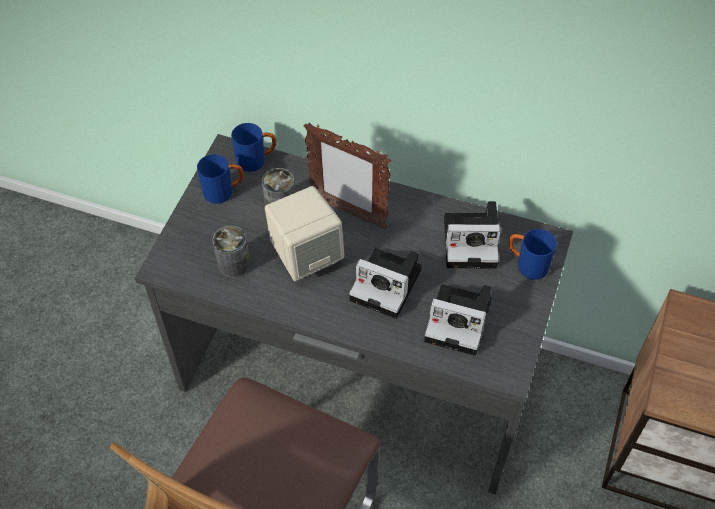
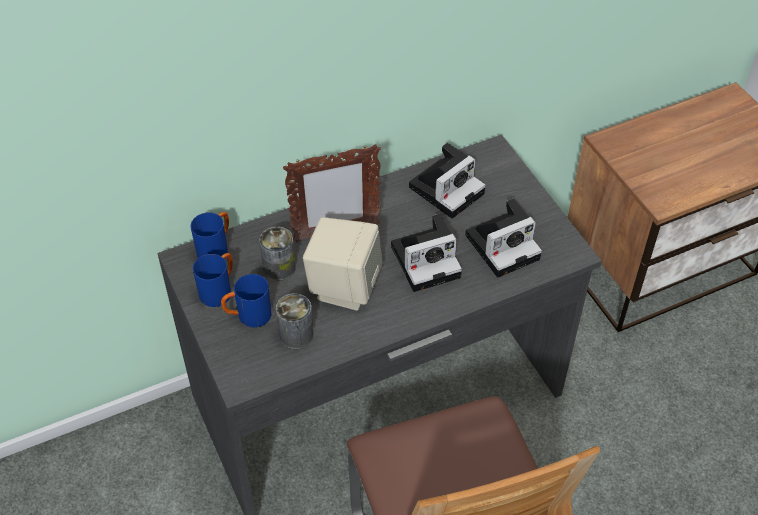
camera: 45 degrees left, 5 degrees down
(526, 264) = (499, 177): blue mug -> blue mug (248, 316)

